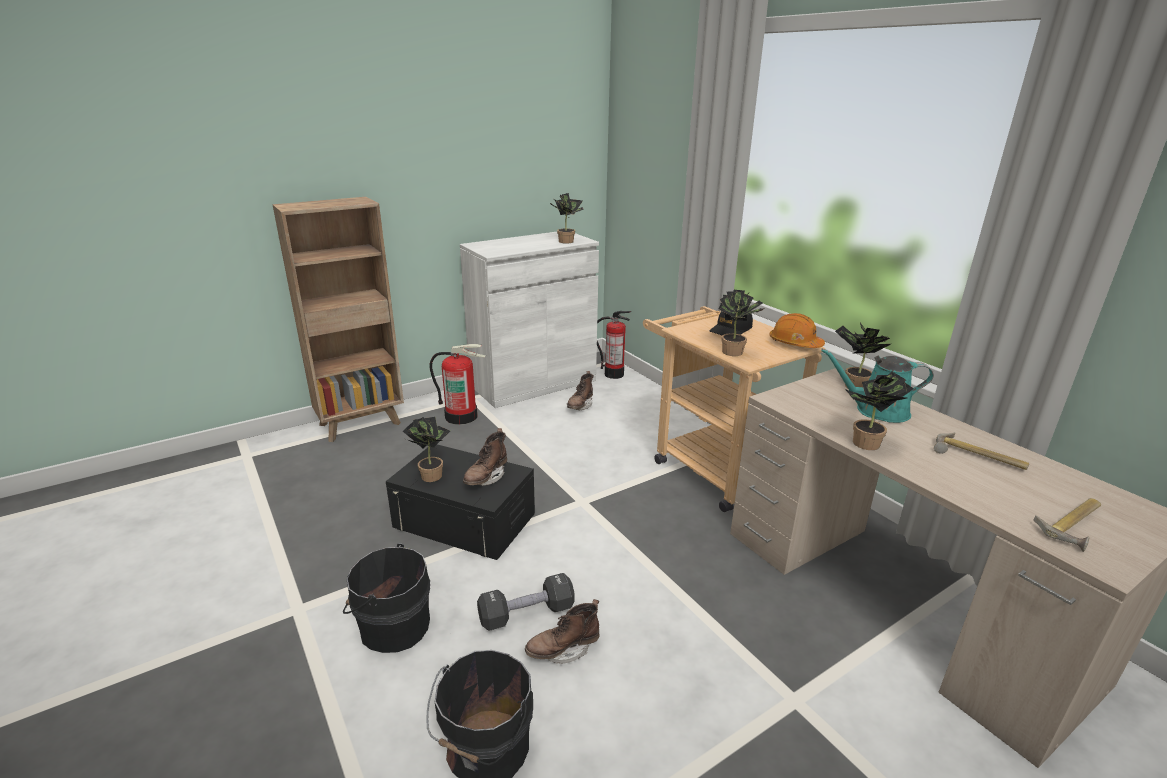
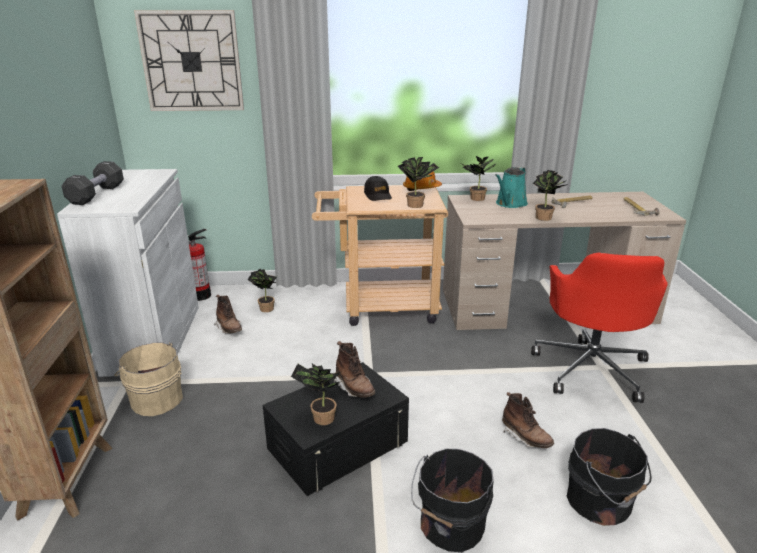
camera: 60 degrees left, 0 degrees up
(461, 416) = (155, 399): fire extinguisher -> beige bucket
(526, 614) = (480, 444): black dumbbell -> black dumbbell (96, 194)
(563, 650) = (525, 437): brown boot -> brown boot turned 45 degrees counterclockwise
(566, 241) = (150, 176): potted plant -> potted plant (265, 308)
(655, 142) = (191, 61): none -> wall clock
(778, 686) = (591, 368): none -> red office chair

